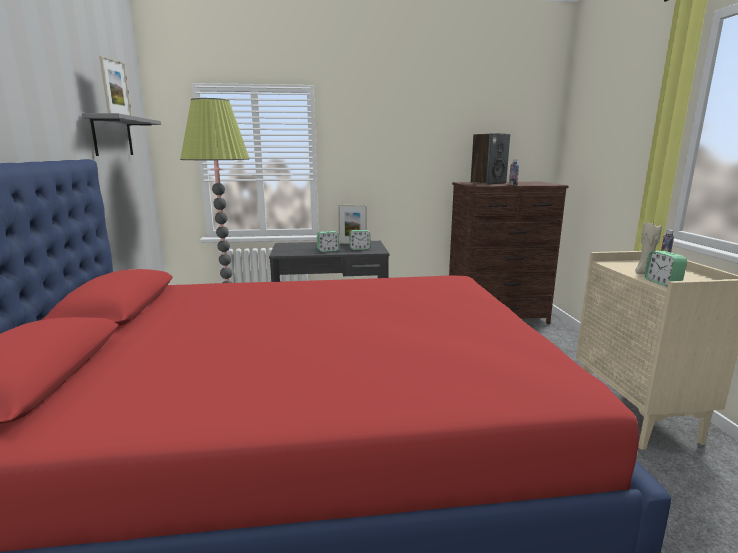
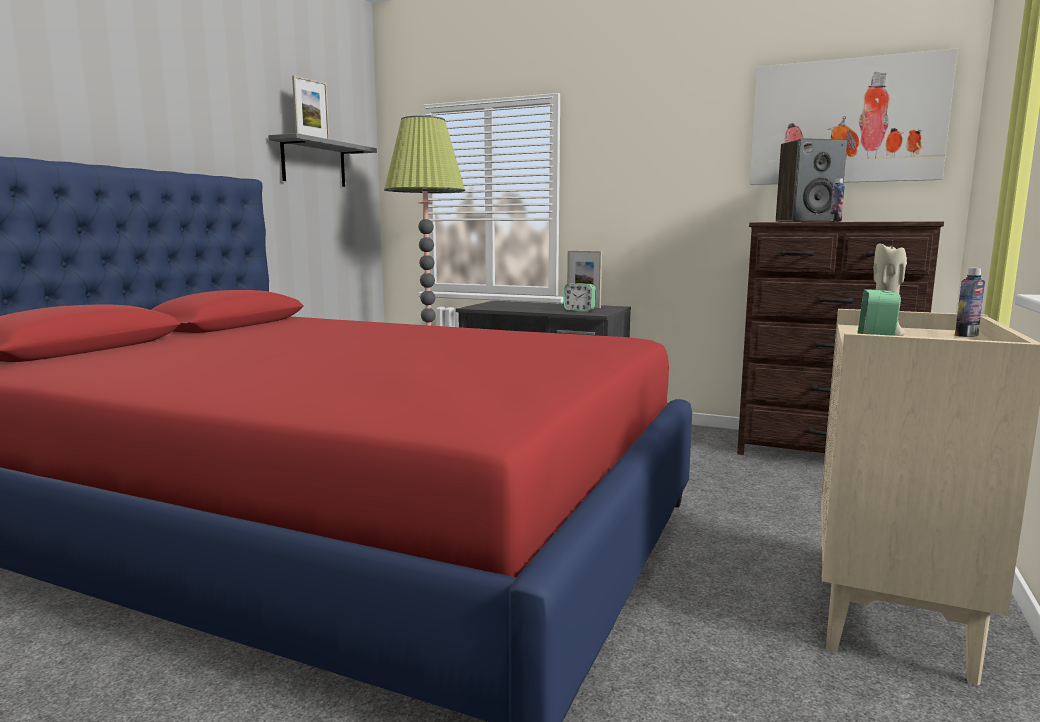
camera: 30 degrees right, 5 degrees down
(328, 250) = (535, 309): alarm clock -> none
(499, 121) = (846, 122): none -> picture

